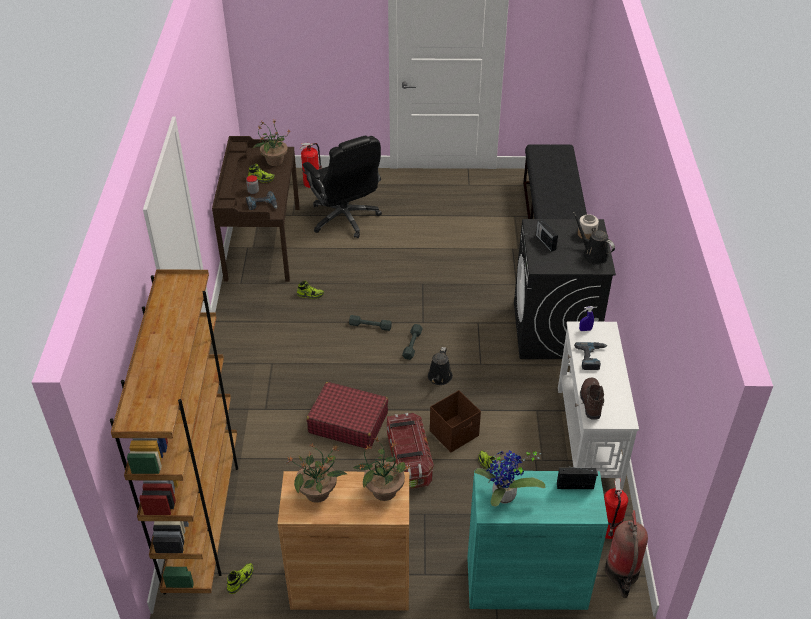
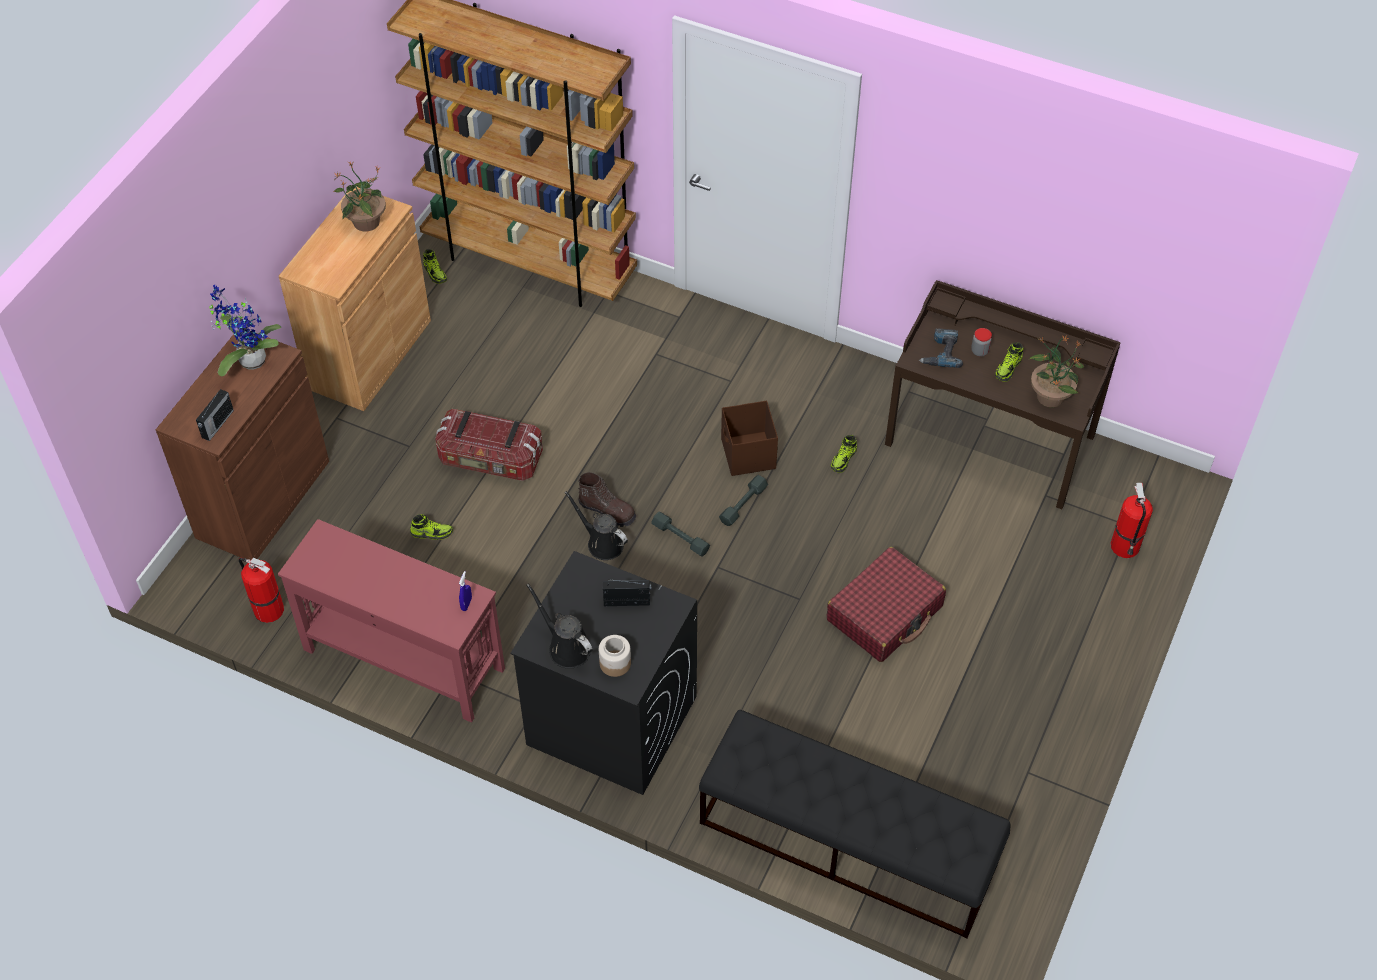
camera: 115 degrees right, 10 degrees up
(345, 218) = (1006, 558): black office chair -> none
(348, 422) = (585, 423): red suitcase -> red suitcase (885, 613)
(383, 490) = (331, 270): potted plant -> none
(455, 433) = (502, 521): brown storage box -> brown storage box (748, 455)
(526, 583) = (263, 499): turquoise cabinet -> brown cabinet
(587, 438) = (403, 658): white console table -> red console table
(590, 402) = (348, 545): brown boot -> brown boot (608, 510)
(592, 357) = (415, 585): power drill -> none
(593, 254) = (566, 647): black watering can -> black watering can turned 120 degrees counterclockwise
(622, 574) = (208, 591): fire extinguisher -> none

